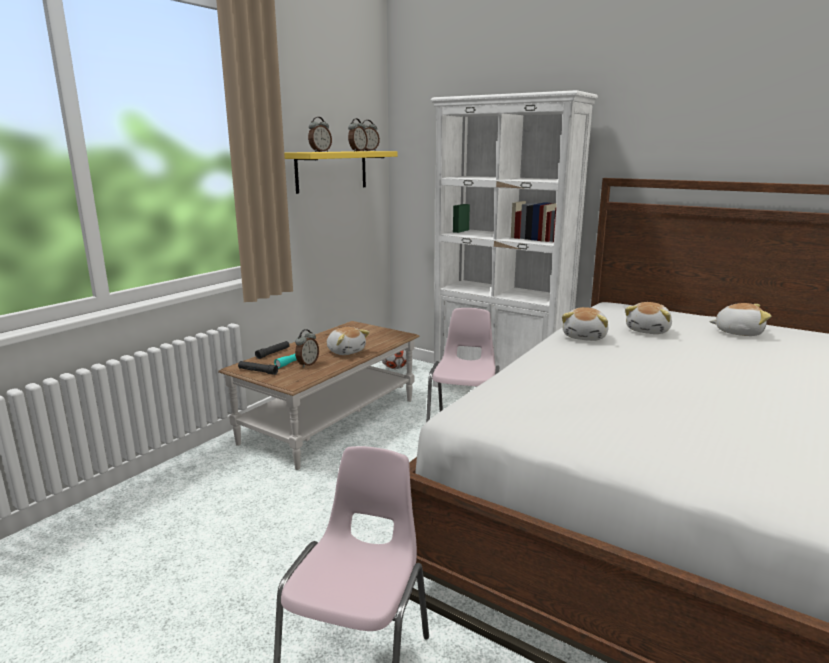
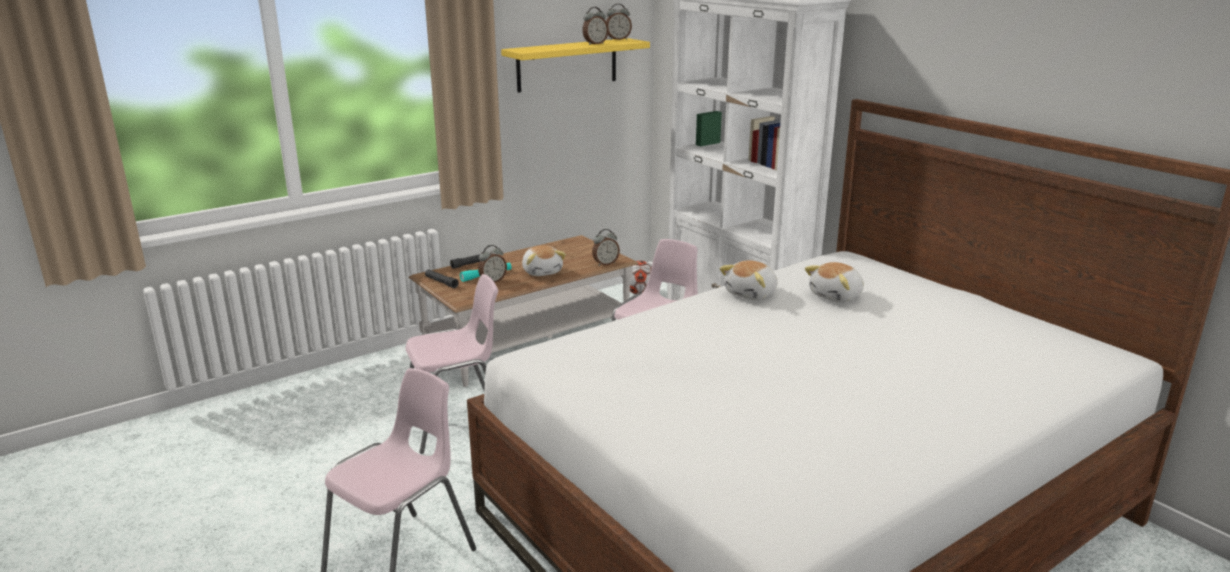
camera: 20 degrees right, 5 degrees up
(315, 506) = (458, 423): none -> pink chair
(320, 152) = (543, 48): alarm clock -> alarm clock (605, 263)
(738, 332) = (945, 313): plush toy -> none

